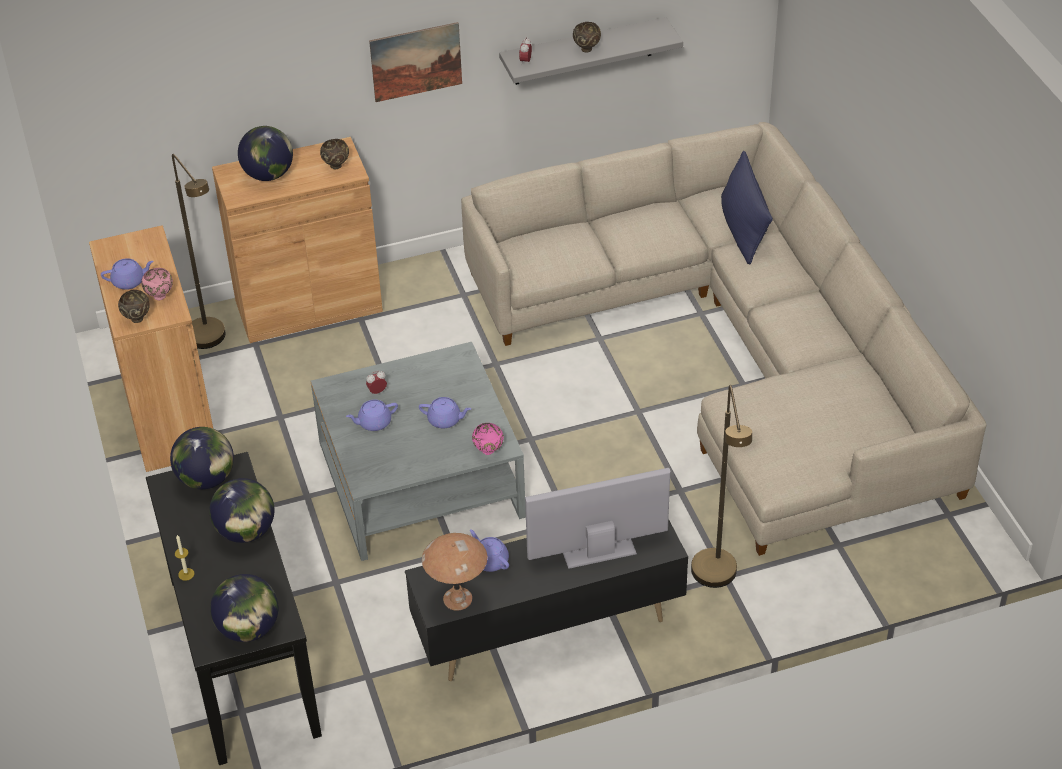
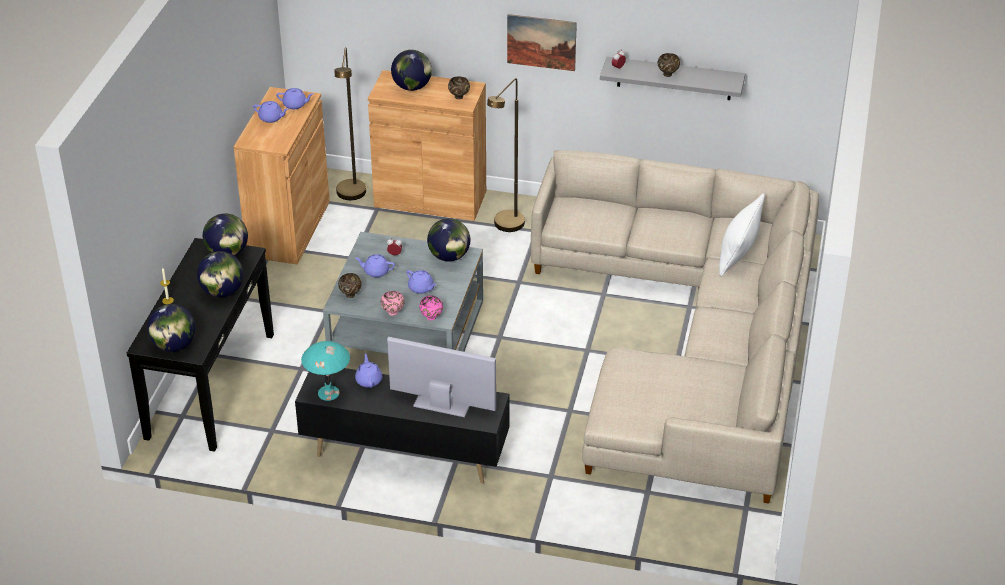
camera: 30 degrees right, 5 degrees down
(137, 318) = (256, 140): brown bowl -> brown bowl (350, 294)
(144, 252) = (295, 105): none -> purple teapot
(160, 296) = (281, 133): pink bowl -> pink bowl (393, 312)
(443, 367) = (449, 257): none -> globe
(458, 599) = (329, 393): brown table lamp -> turquoise table lamp
(717, 580) = (543, 476): brown floor lamp -> brown floor lamp (506, 228)
(743, 228) = (738, 252): blue pillow -> white pillow

